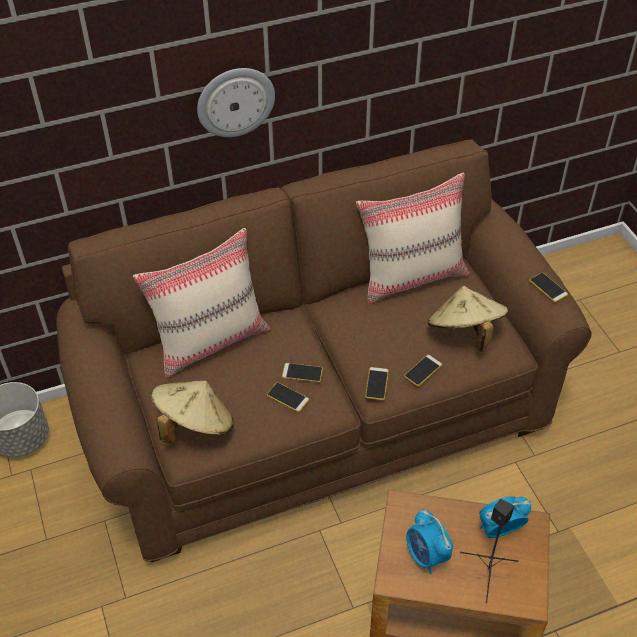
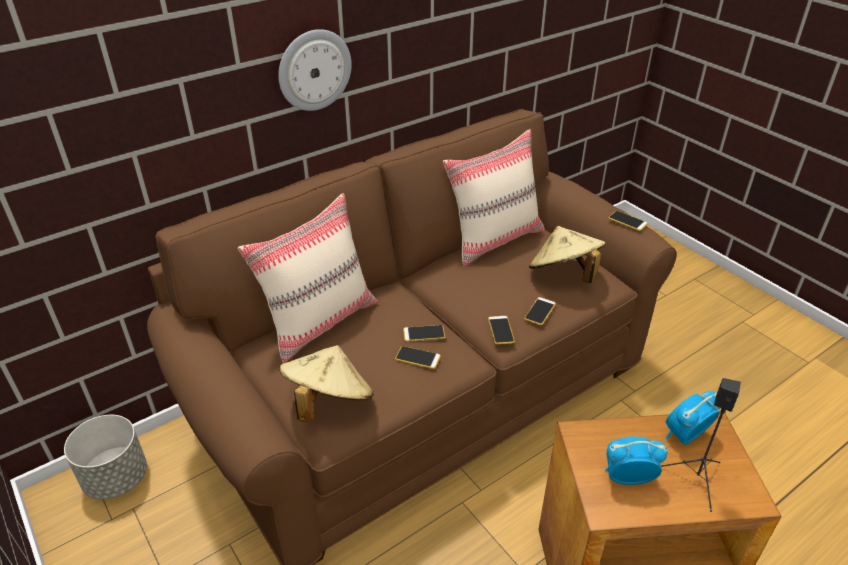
camera: 15 degrees left, 10 degrees down
(426, 556) = (627, 478): alarm clock -> alarm clock turned 135 degrees clockwise

